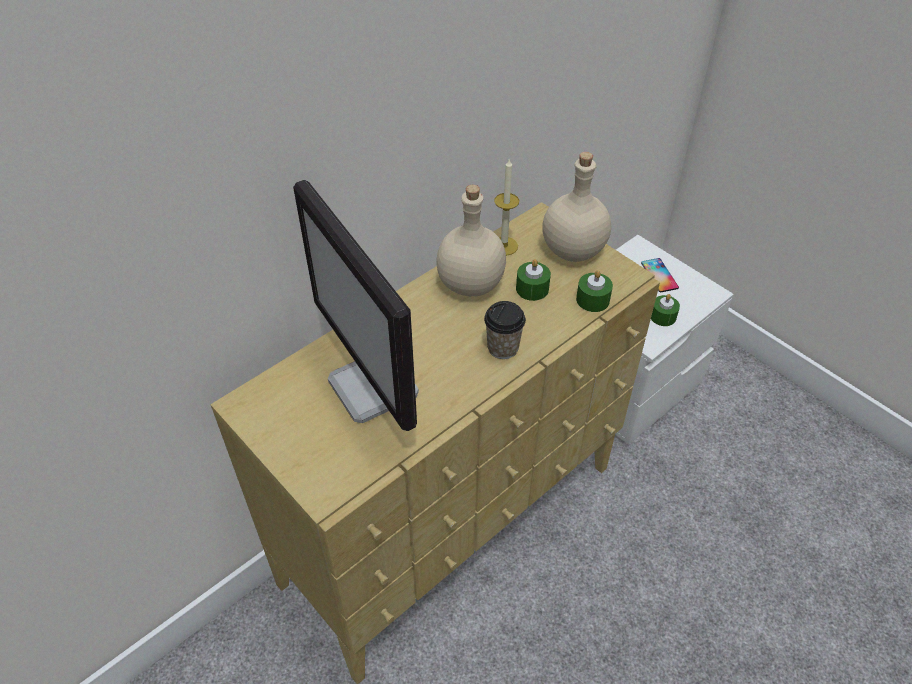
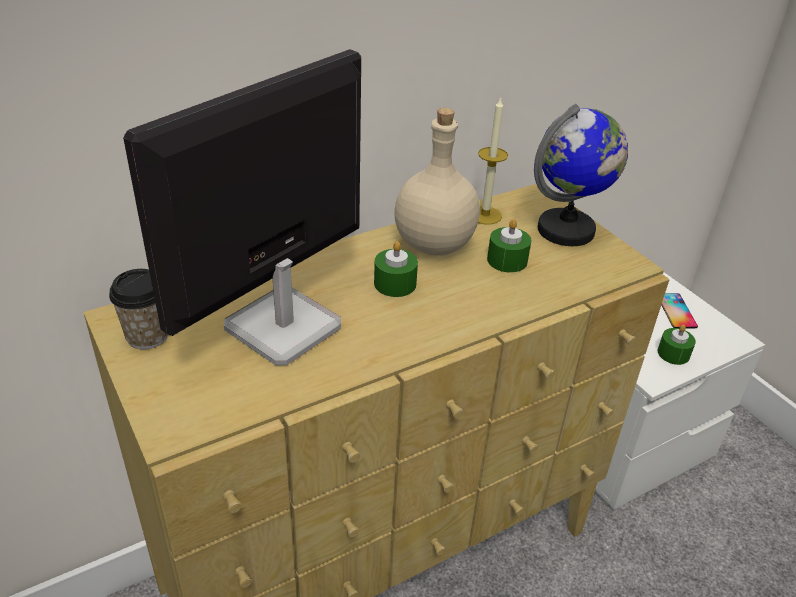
camera: 10 degrees right, 10 degrees down
(374, 388) = (281, 328): monitor -> monitor turned 60 degrees clockwise
(503, 348) = (453, 313): cup -> cup (147, 336)
(572, 249) = (566, 230): beige bottle -> globe
(592, 300) = (579, 283): green candle -> green candle (395, 283)

